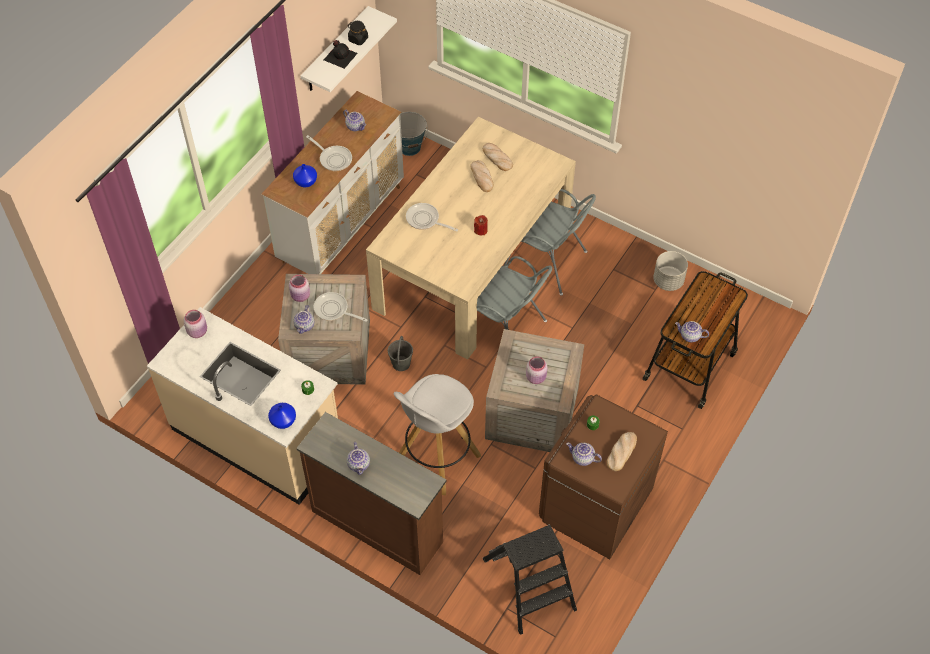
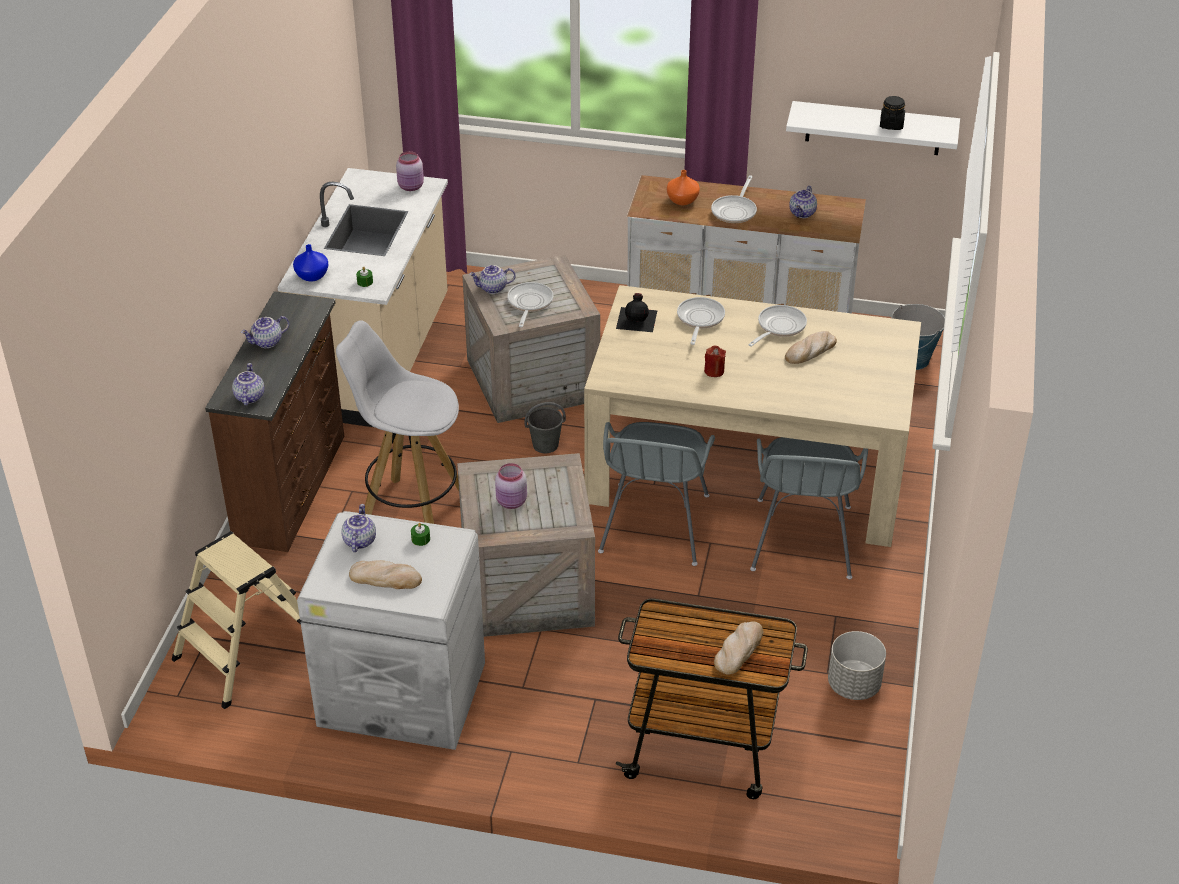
camera: 70 degrees right, 15 degrees down
(301, 296) = (536, 274): pink jar -> none
(305, 182) = (682, 200): blue vase -> orange vase
(340, 56) = (850, 119): black bottle -> black bottle (637, 319)
(451, 184) = (778, 327): none -> frying pan
(497, 158) = (855, 356): bread -> bread (738, 649)
(529, 584) = (251, 650): black step ladder -> beige step ladder
(593, 503) = (402, 688): brown washing machine -> white washing machine
(689, 336) = (656, 634): teapot -> teapot (249, 397)

